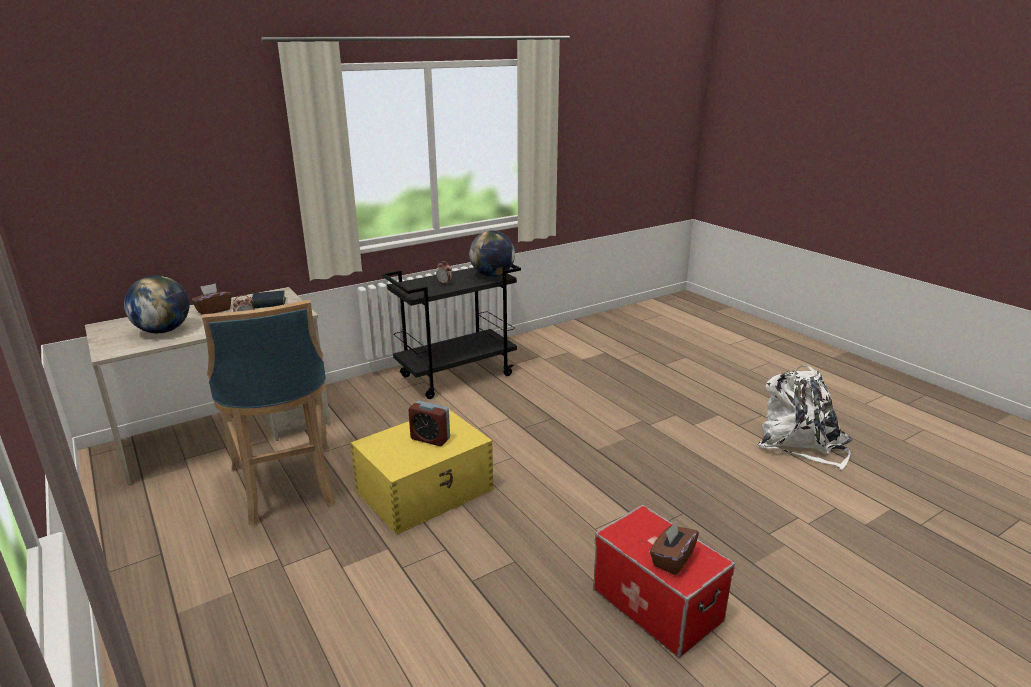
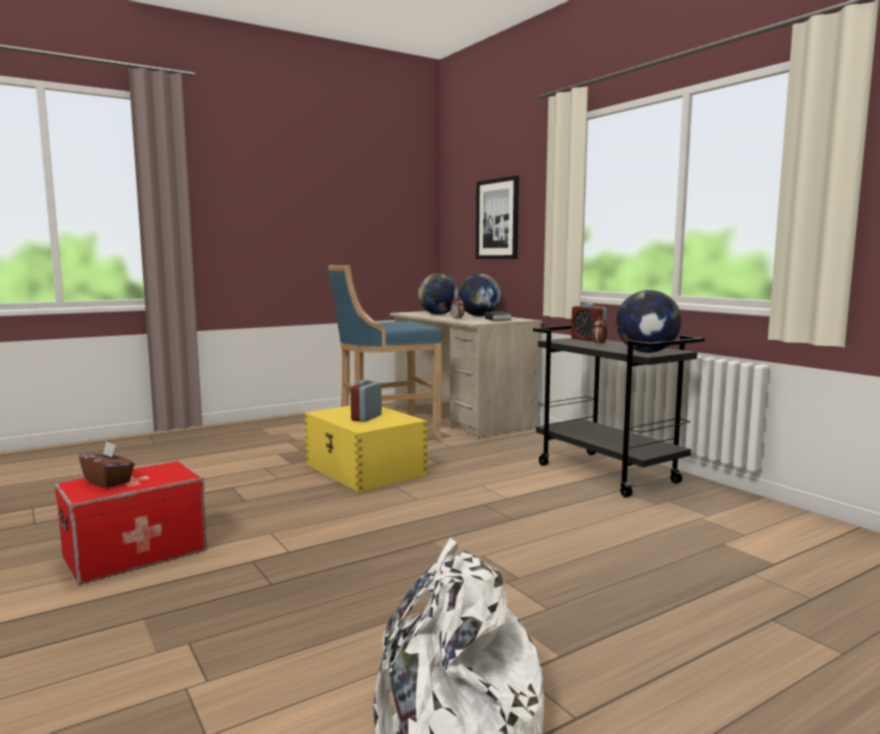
camera: 90 degrees right, 15 degrees down
(174, 184) = (497, 219): none -> picture
(213, 310) = (479, 316): brown tissue box -> globe
(412, 284) = (588, 339): none -> alarm clock

